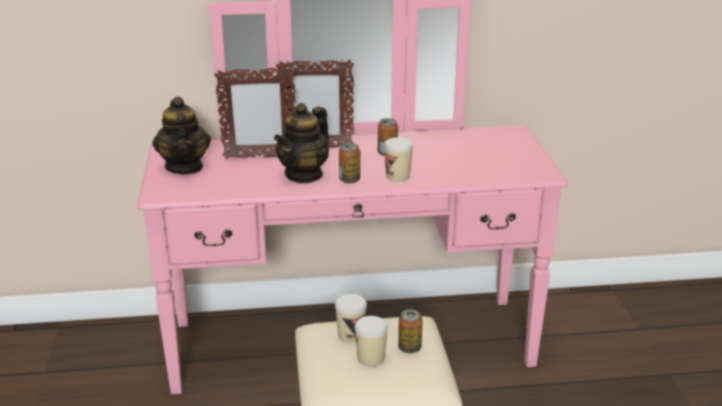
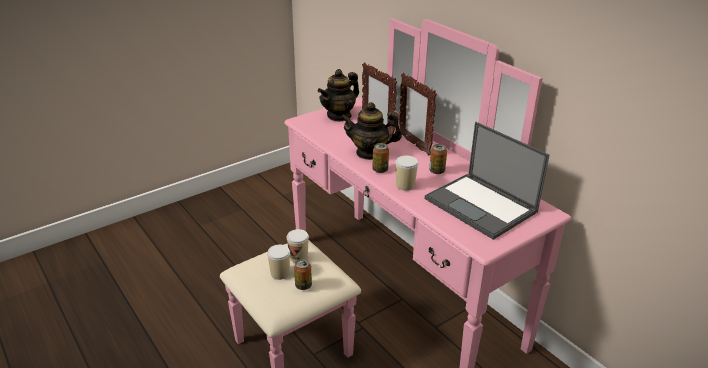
camera: 60 degrees right, 5 degrees up
(475, 153) = (482, 206): none -> laptop

